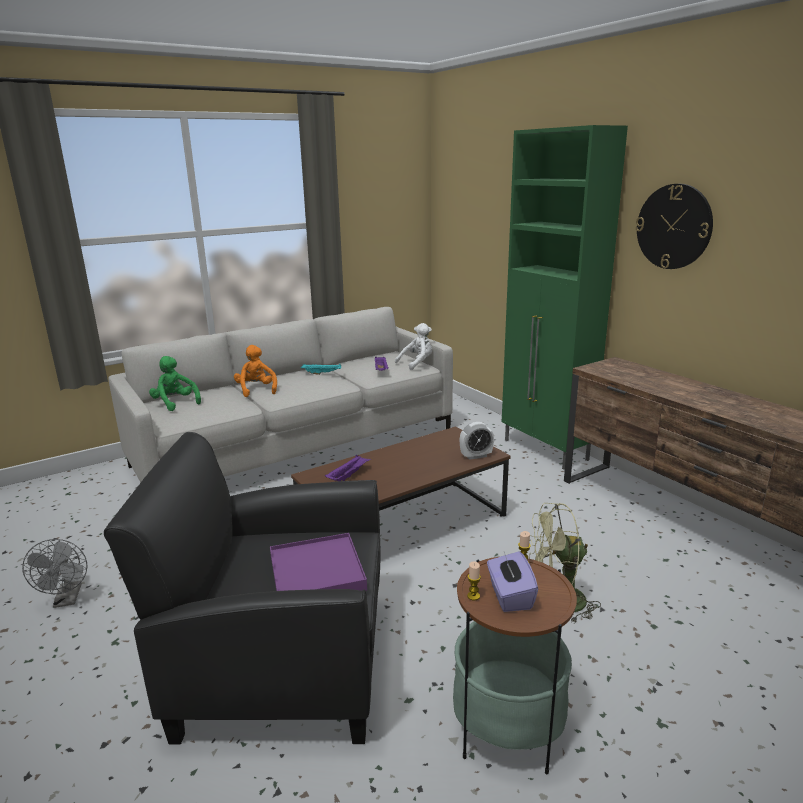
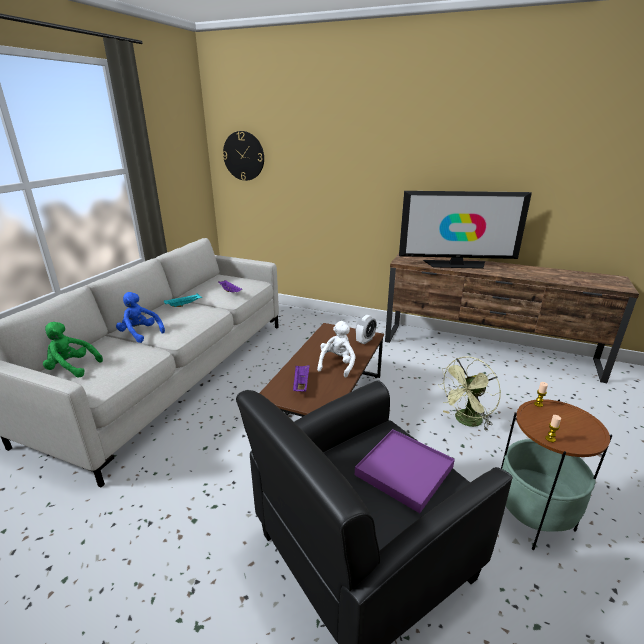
camera: 35 degrees left, 5 degrees up
(67, 600) = (92, 617): grey fan -> none
(256, 390) = (140, 333): orange plush toy -> blue plush toy
(417, 363) = (250, 281): white plush toy -> white plush toy (337, 364)
(510, 596) = (563, 429): purple tissue box -> none
(545, 450) = (353, 324): green cabinet -> none
(667, 386) = (456, 264): none -> television
(674, 227) = (441, 158): wall clock -> wall clock (244, 156)

